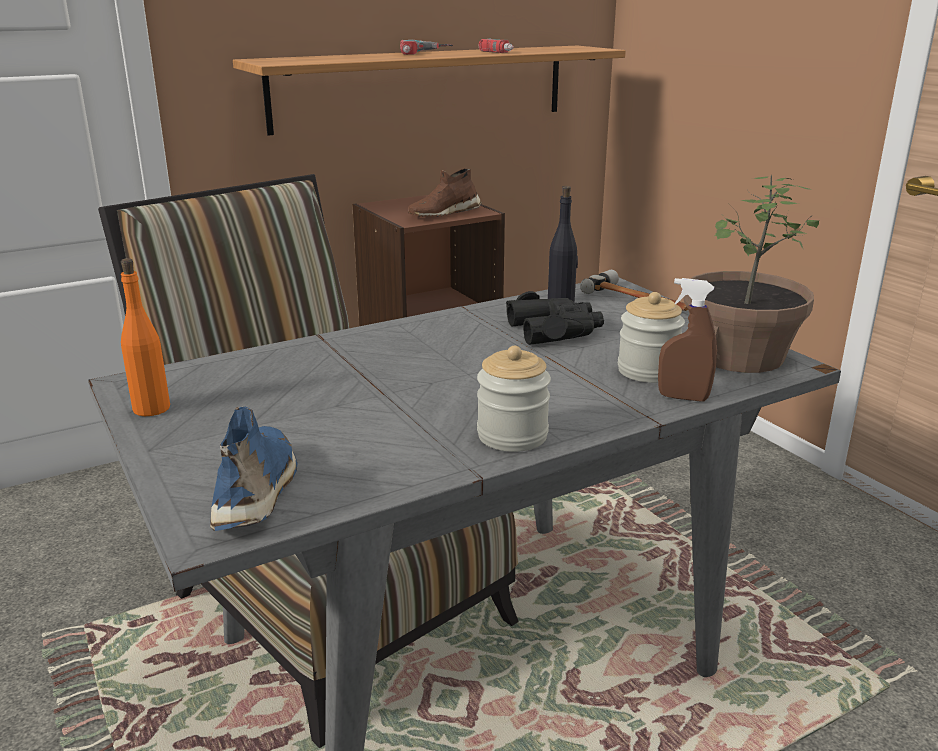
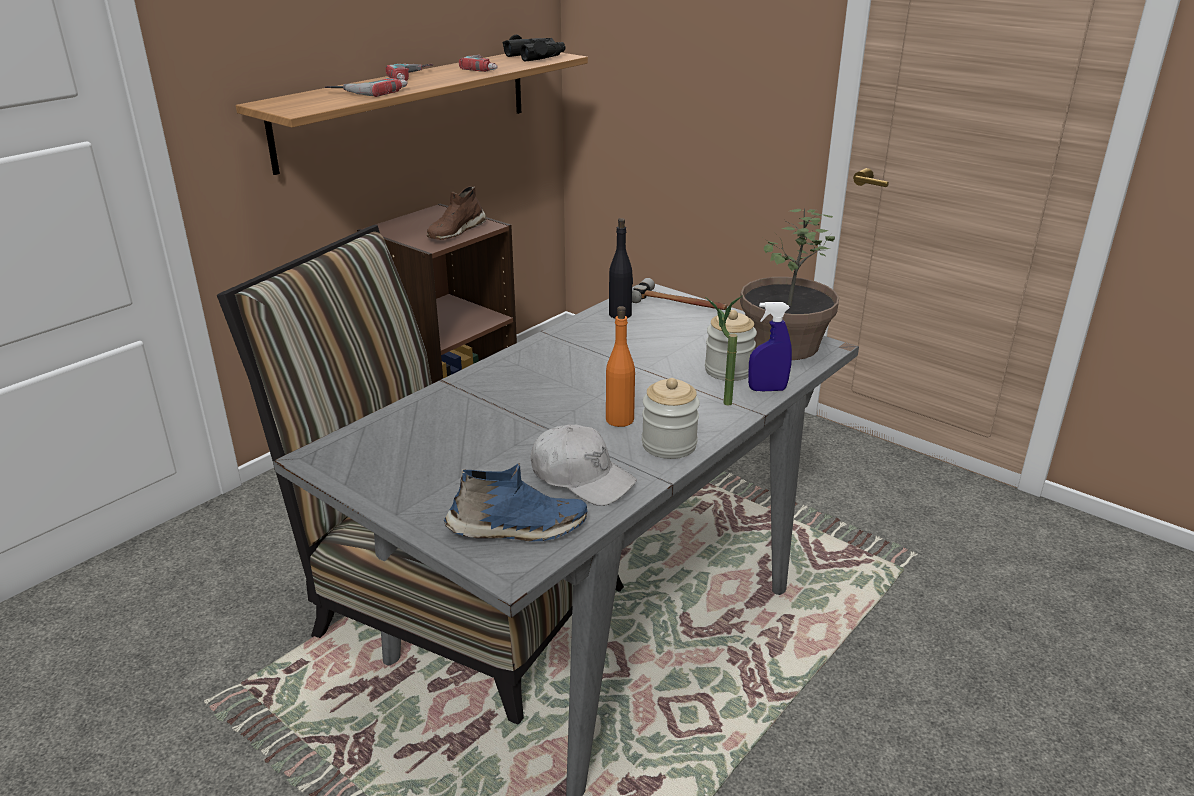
camera: 20 degrees left, 5 degrees up
(151, 408) = (361, 477): orange bottle -> orange bottle (619, 419)
(258, 491) = (517, 529): blue shoe -> blue shoe turned 105 degrees clockwise
(366, 57) = (368, 91): none -> power drill
(379, 452) = (582, 478): none -> white cap
(555, 330) = (634, 343): black binoculars -> black binoculars (536, 56)
(611, 400) = (719, 401): none -> potted plant
(683, 397) = (767, 389): brown spray bottle -> blue spray bottle

